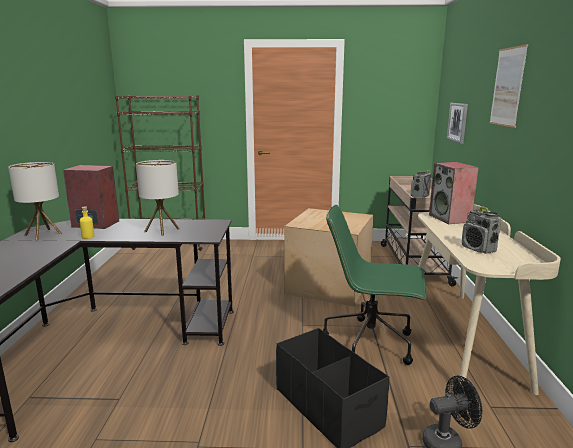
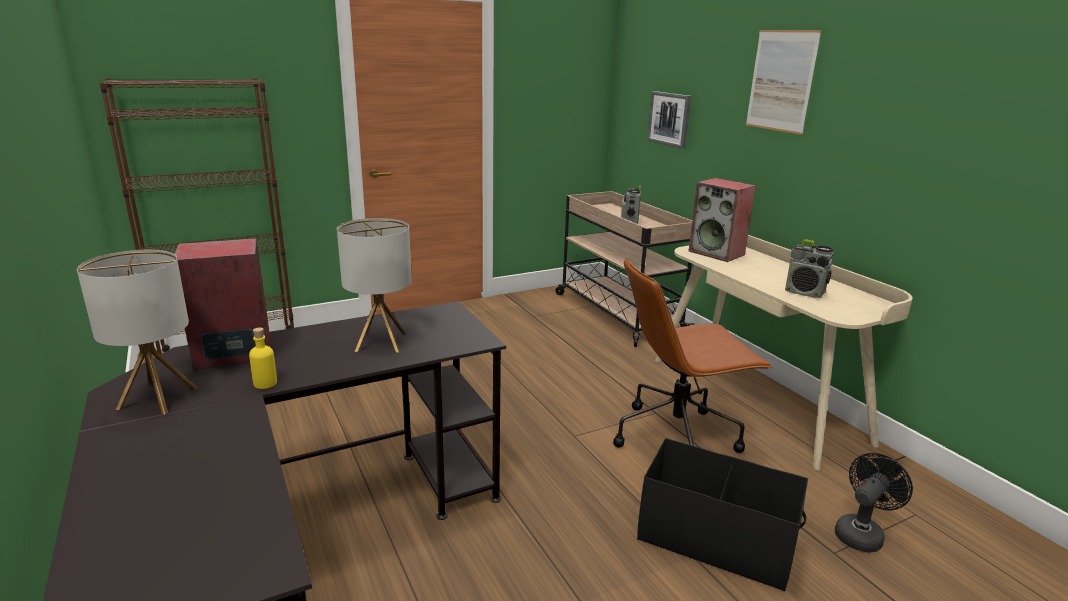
camera: 30 degrees left, 5 degrees up
(327, 286) = (547, 368): cardboard box -> none
(371, 343) = (677, 437): green office chair -> brown office chair

